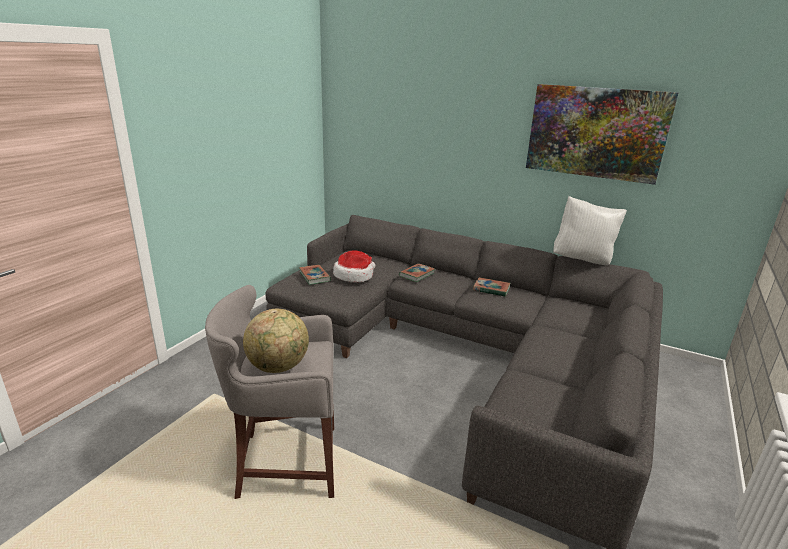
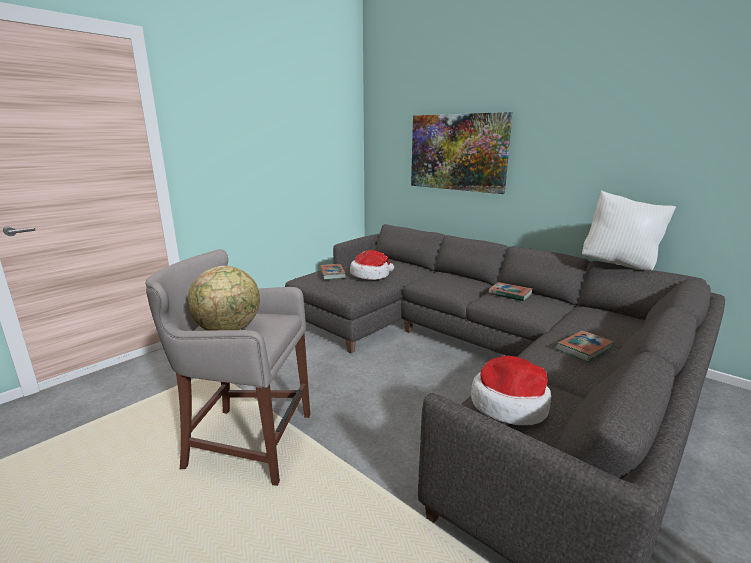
camera: 15 degrees right, 5 degrees down
(417, 275) = (434, 278): book -> book (583, 349)
(525, 402) = (509, 404): none -> hat
(596, 132) = (636, 120): picture -> picture (457, 152)

